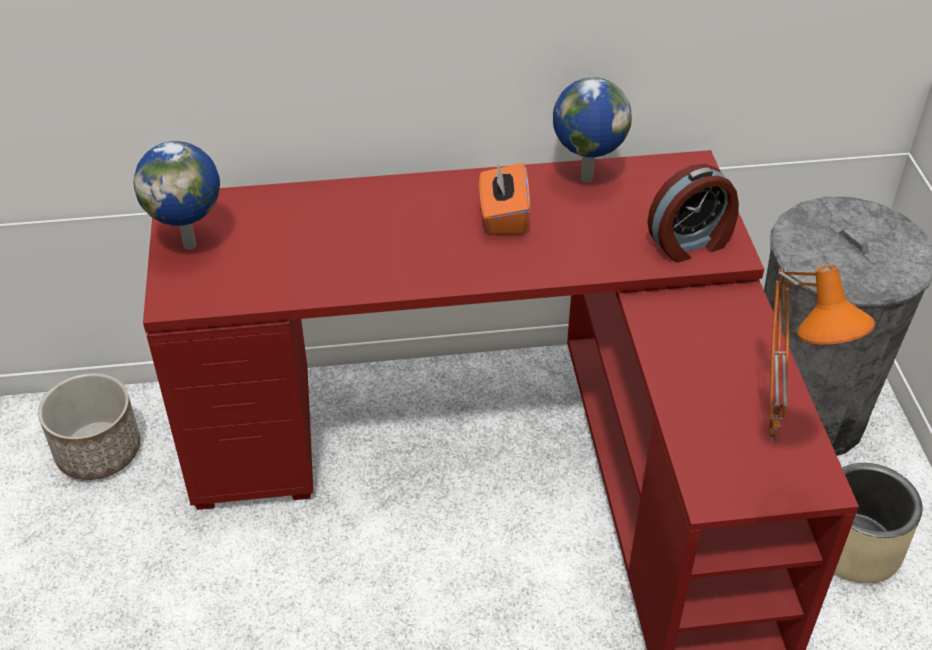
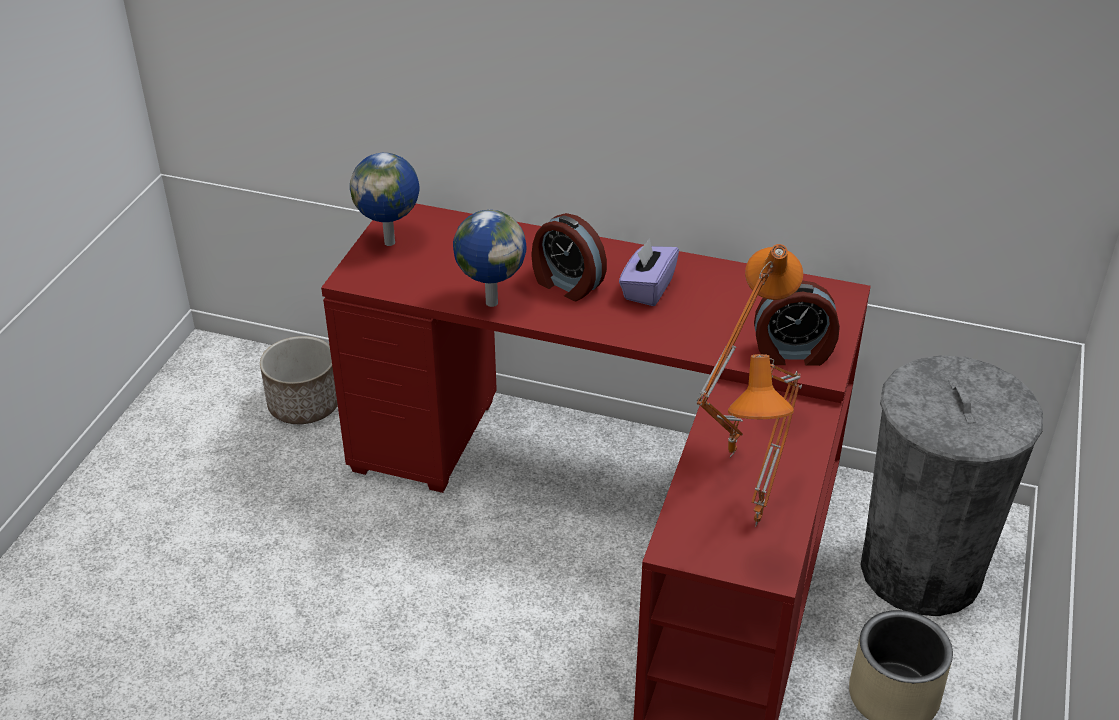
camera: 25 degrees right, 5 degrees down
(417, 236) = (566, 284): none -> alarm clock
(503, 217) = (647, 289): orange tissue box -> purple tissue box
(585, 177) = (739, 277): globe -> globe (491, 302)
(692, 370) = (728, 453): none -> orange table lamp

